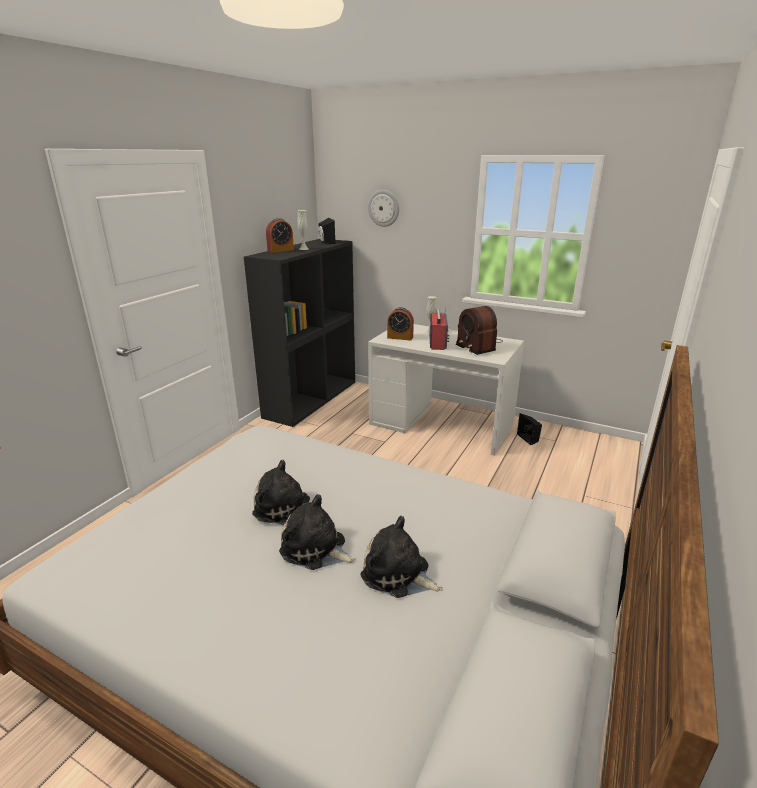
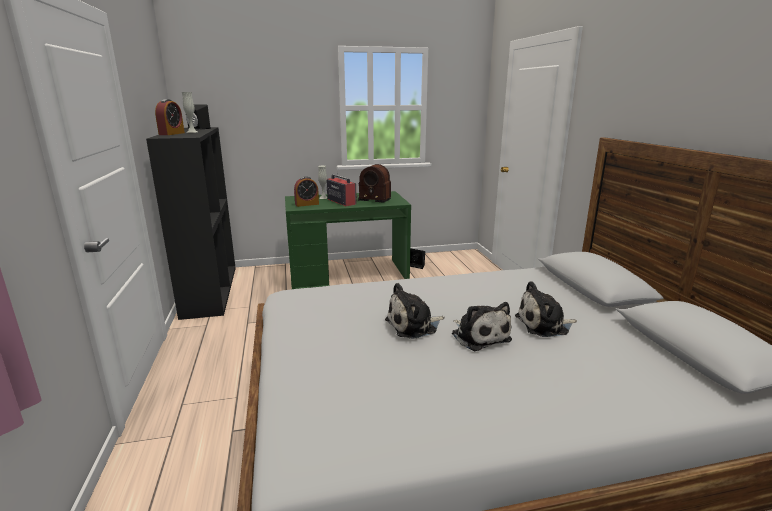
camera: 40 degrees left, 5 degrees down
(316, 549) = (479, 336): plush toy -> plush toy turned 105 degrees counterclockwise
(384, 208) = (249, 93): wall clock -> none
(441, 423) = (347, 274): white desk -> green desk

